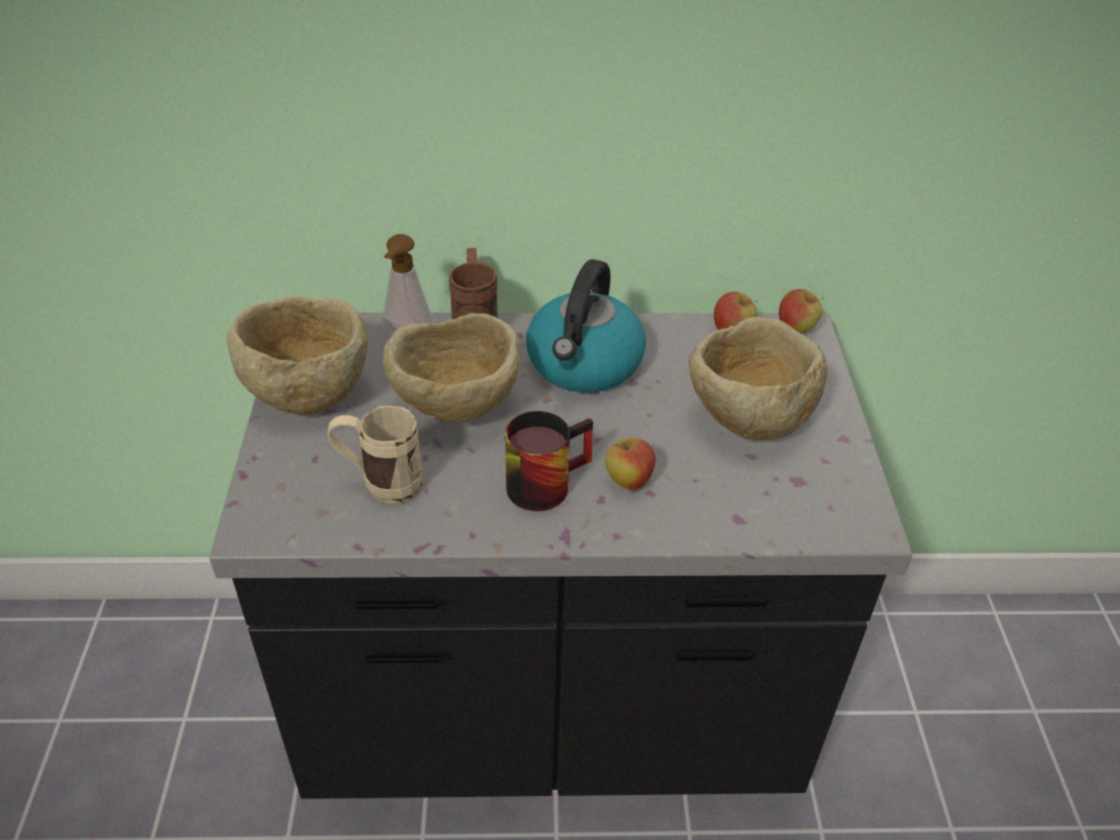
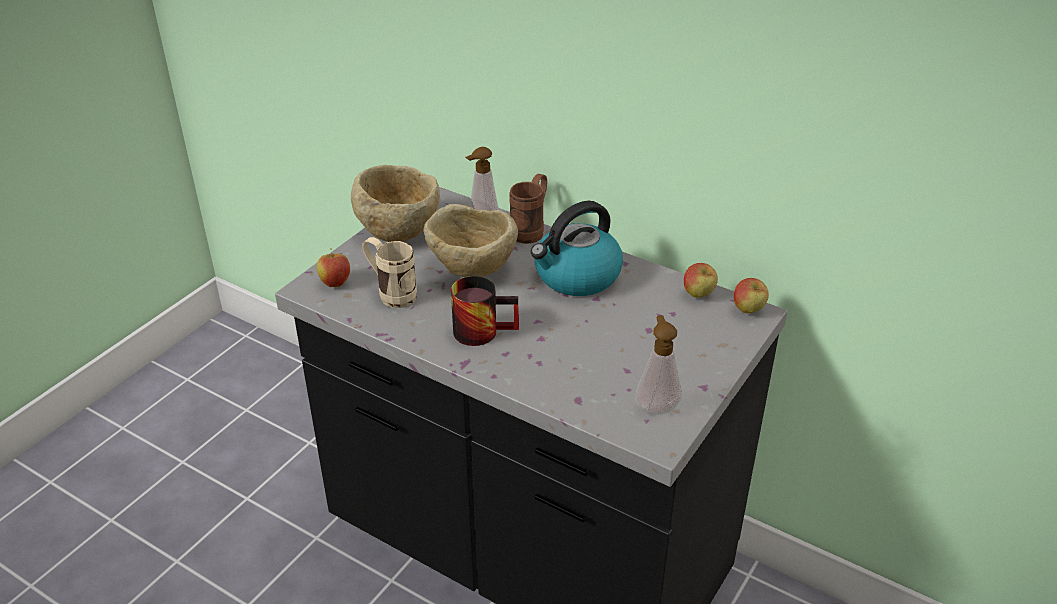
camera: 35 degrees right, 5 degrees down
(628, 481) = (532, 351): apple -> apple (335, 283)
(748, 419) = (649, 349): beige bowl -> none
(823, 485) = (656, 406): none -> soap dispenser

